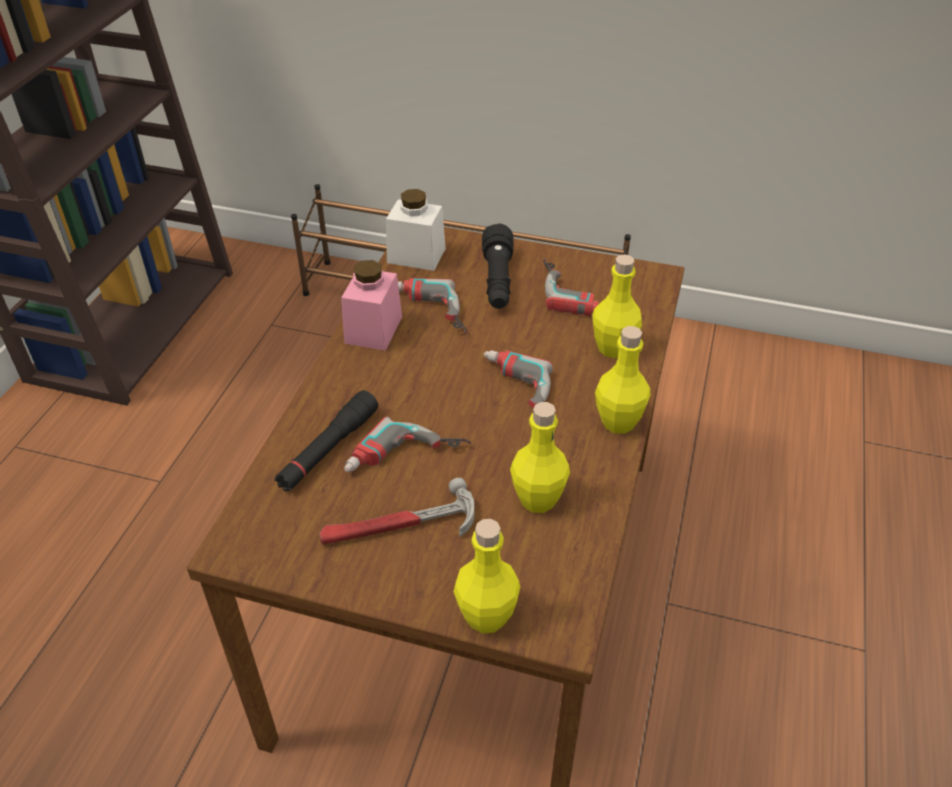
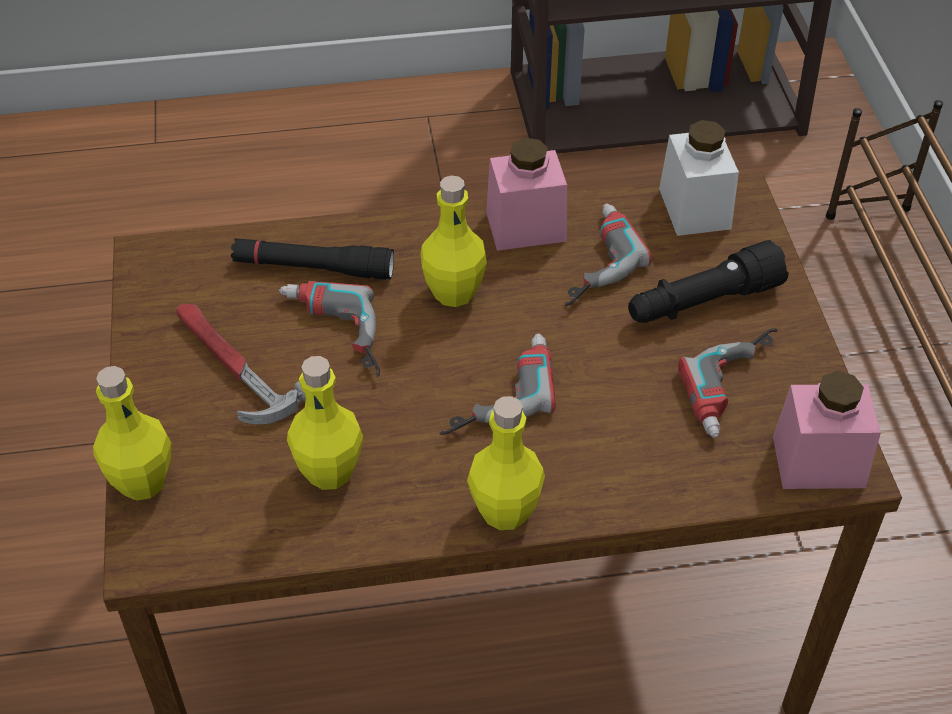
camera: 65 degrees right, 5 degrees up
(613, 348) = (648, 464): yellow bottle -> yellow bottle (454, 292)
(646, 284) = (818, 462): none -> pink jar

